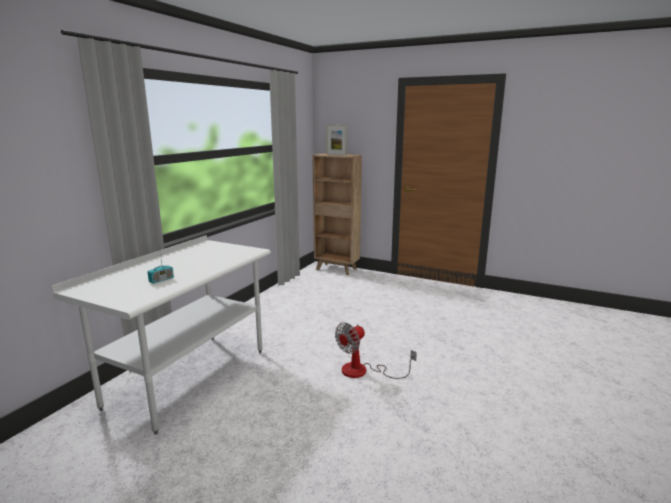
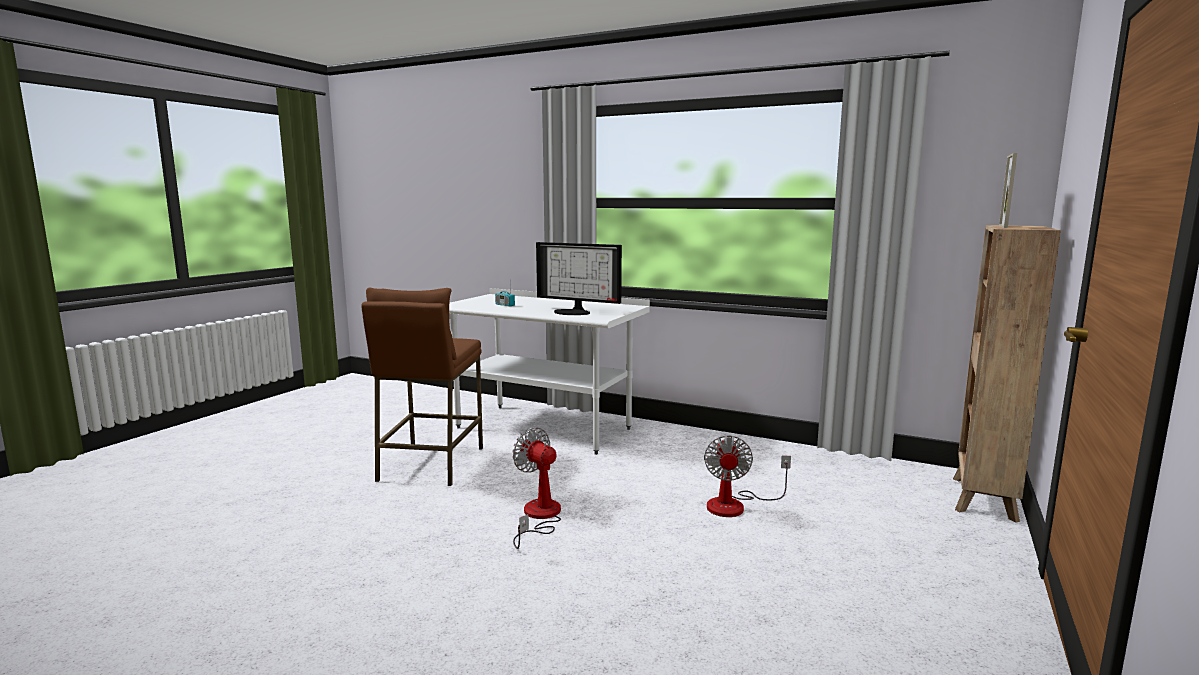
camera: 90 degrees right, 5 degrees down
(222, 257) = (574, 312): none -> monitor
(260, 437) = (431, 464): none -> brown stool
(344, 314) = (736, 505): none -> fan

